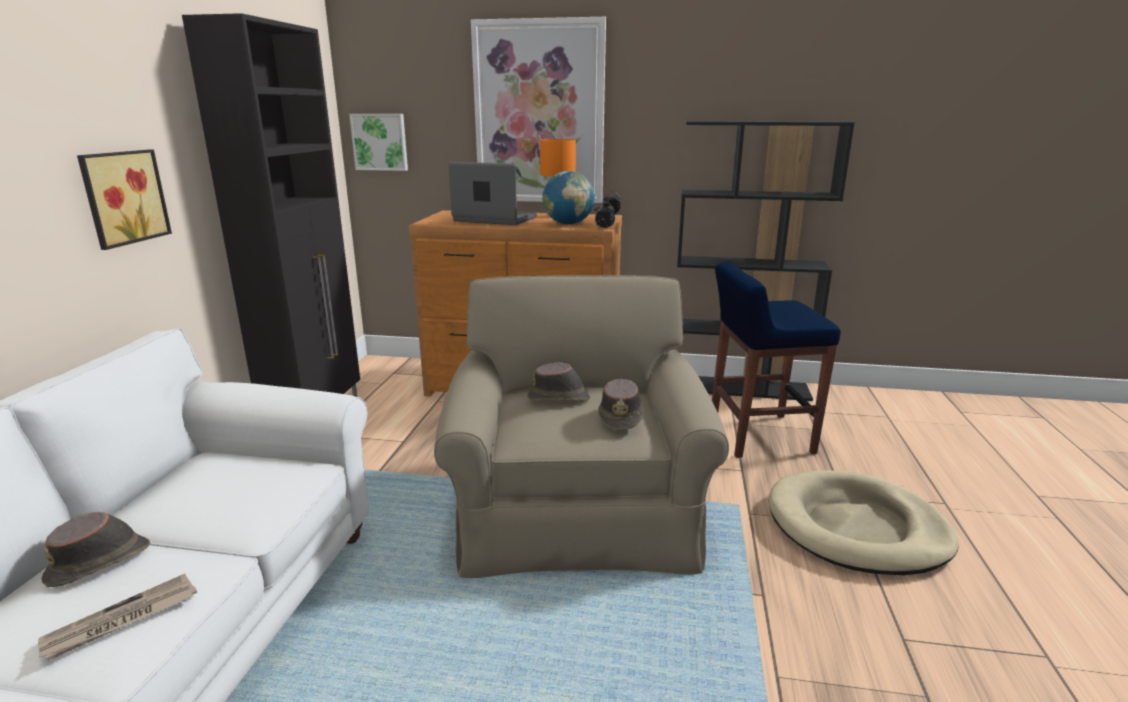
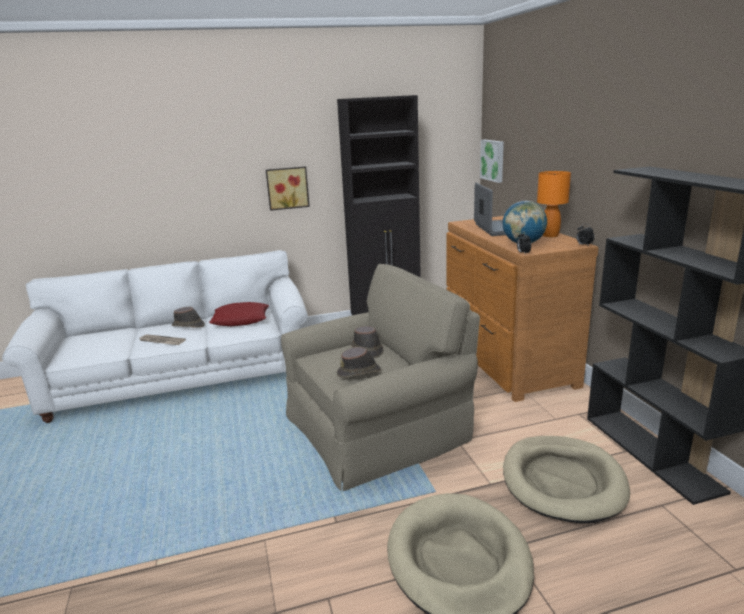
camera: 65 degrees right, 0 degrees up
(215, 485) = (240, 319): none -> red pillow
(539, 114) = (564, 148): picture -> none
(758, 435) = (563, 481): blue stool -> beige dog bed

